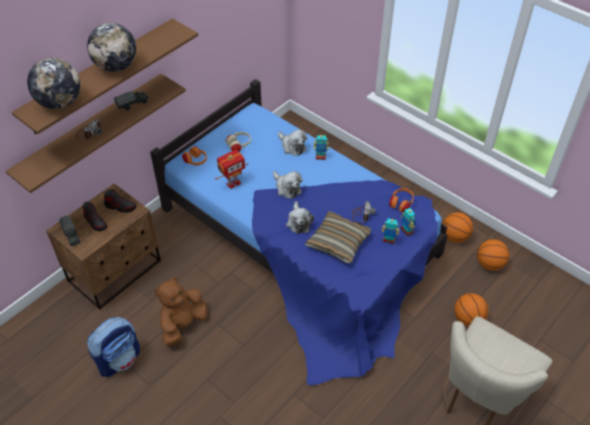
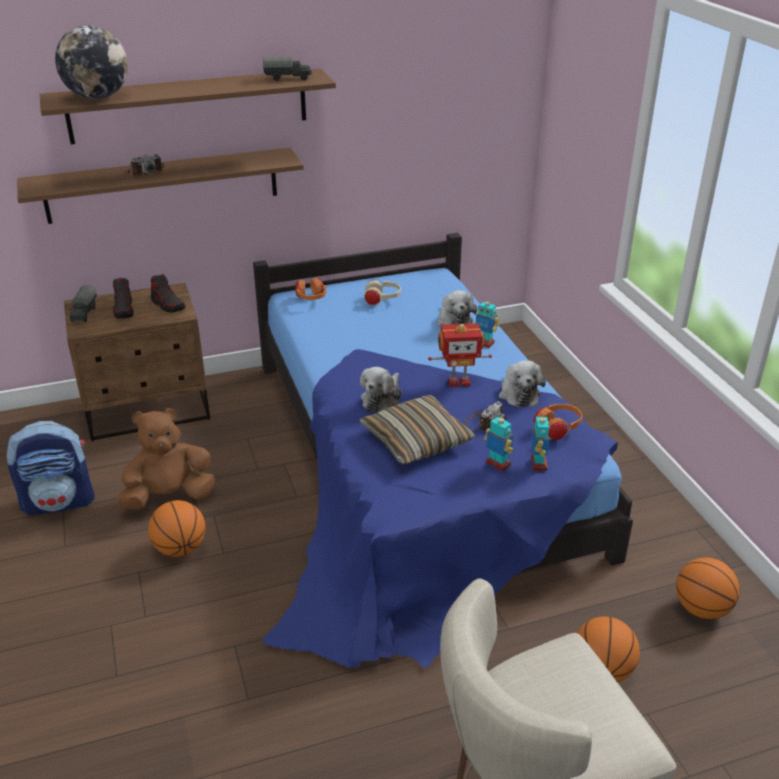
camera: 30 degrees right, 15 degrees down
(116, 66) = (200, 87): globe -> none
(133, 104) = (224, 162): toy truck -> toy truck (288, 78)
(233, 183) = (336, 333): toy robot -> toy robot (458, 381)
(287, 188) = (403, 360): plush toy -> plush toy (518, 393)
(454, 237) = (664, 547): basketball -> basketball (180, 548)

